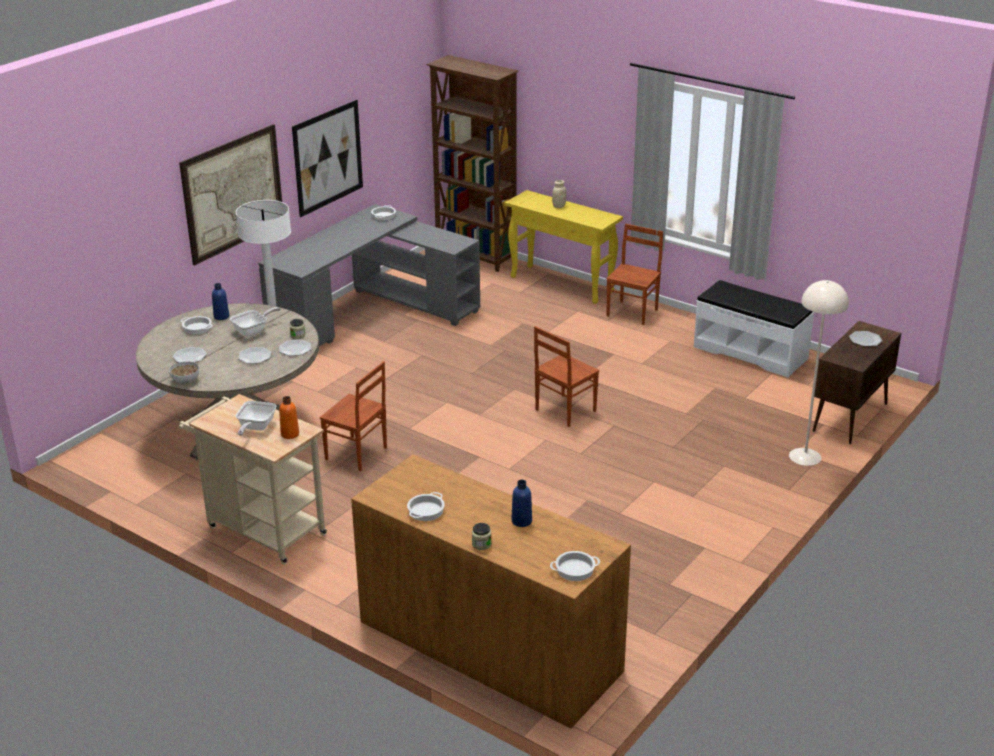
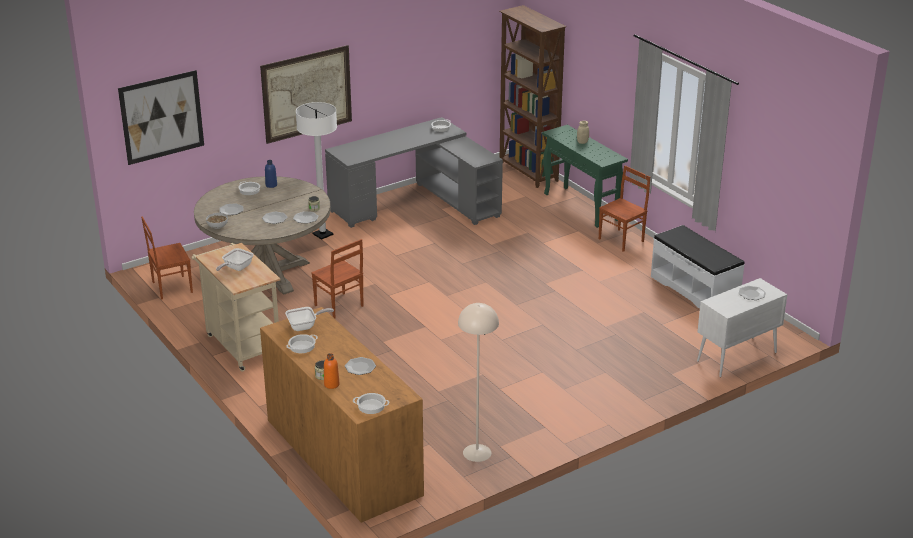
camera: 20 degrees right, 0 degrees up
(253, 331) = (286, 200): frying pan -> frying pan (305, 326)
(290, 434) = (255, 277): orange bottle -> orange bottle (331, 384)
(328, 157) = (398, 75): picture -> picture (162, 117)
(521, 521) = (360, 367): blue bottle -> plate
(562, 284) = (581, 207): yellow console table -> green console table
(564, 410) = (512, 305): brown chair -> brown chair (171, 287)
(805, 456) = (675, 379): beige floor lamp -> beige floor lamp (476, 453)
(850, 418) = (736, 357): brown cabinet -> white cabinet

